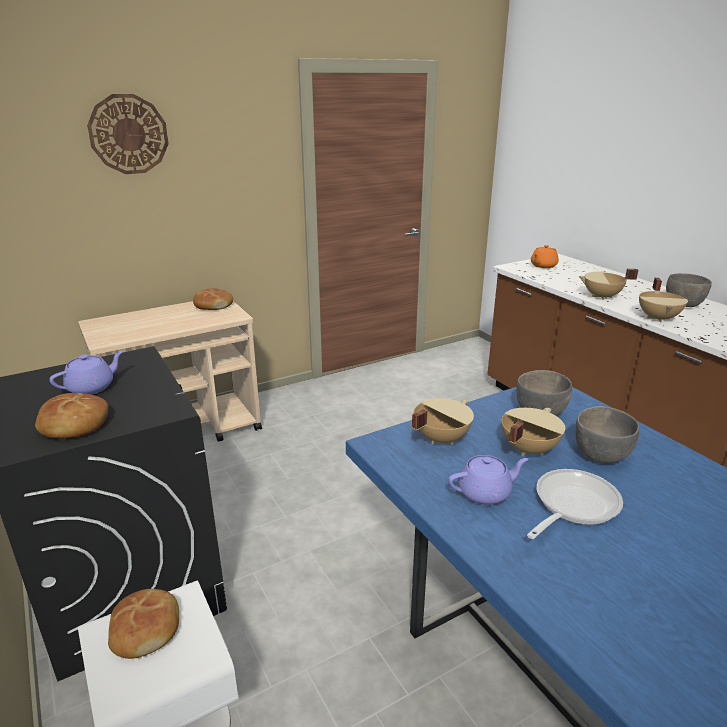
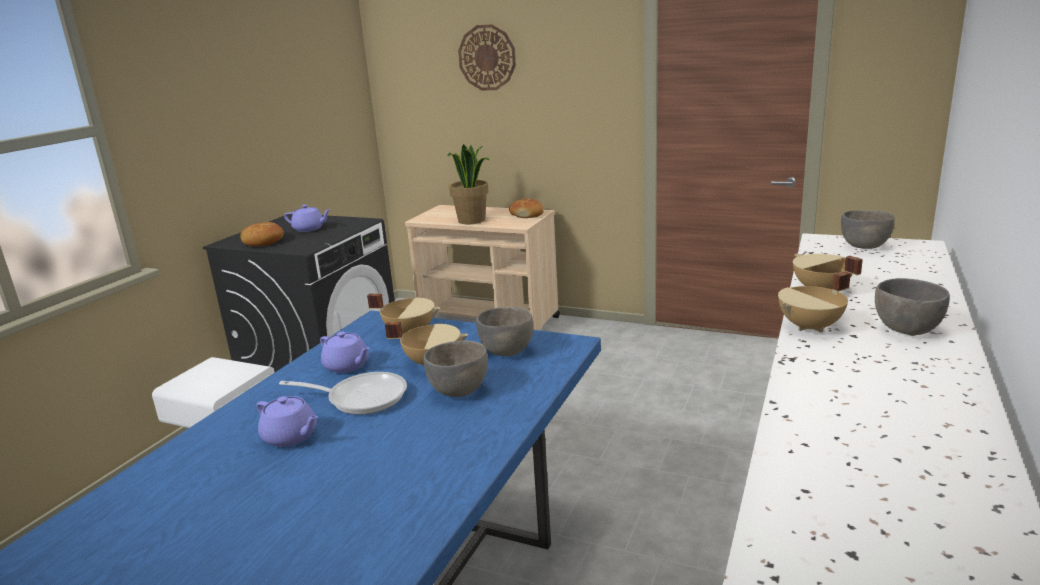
camera: 55 degrees right, 5 degrees down
(146, 630) = (221, 371): bread -> none
(172, 326) = (472, 220): none -> potted plant
(543, 266) = (864, 247): orange teapot -> grey bowl
(632, 570) = (291, 437): none -> purple teapot

